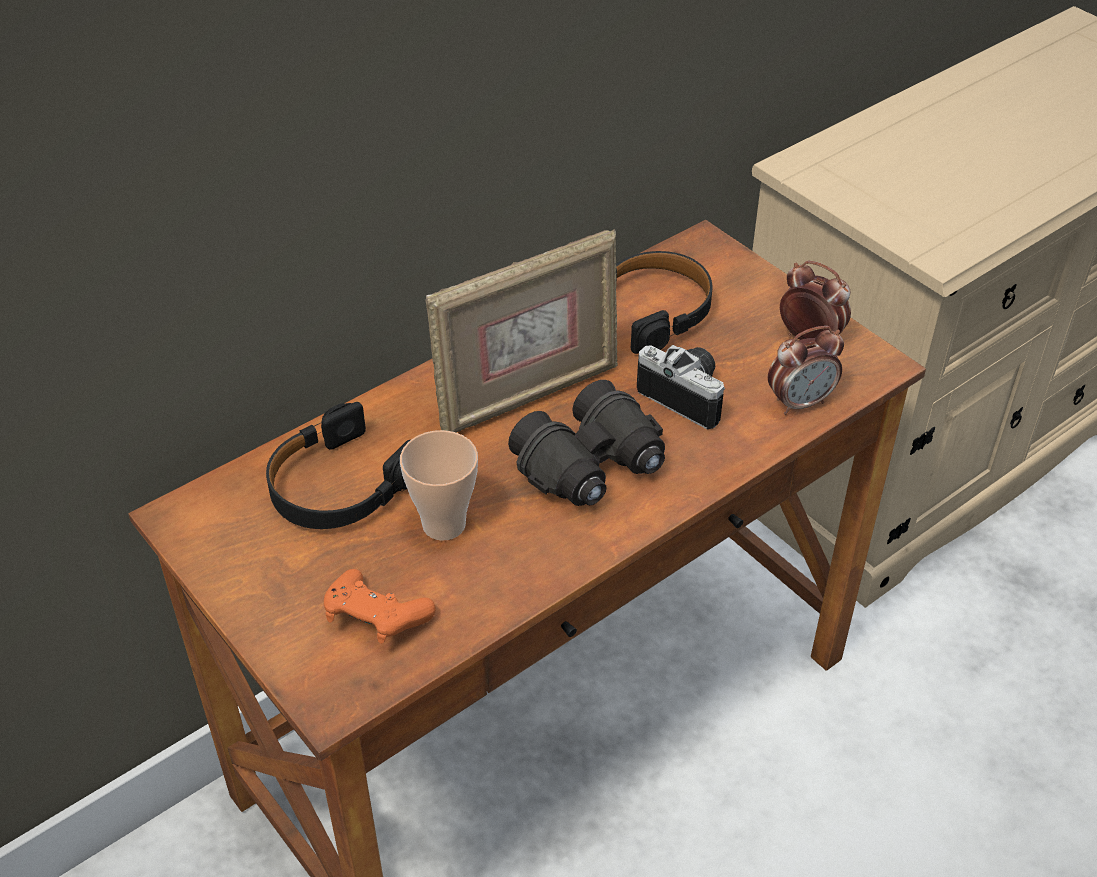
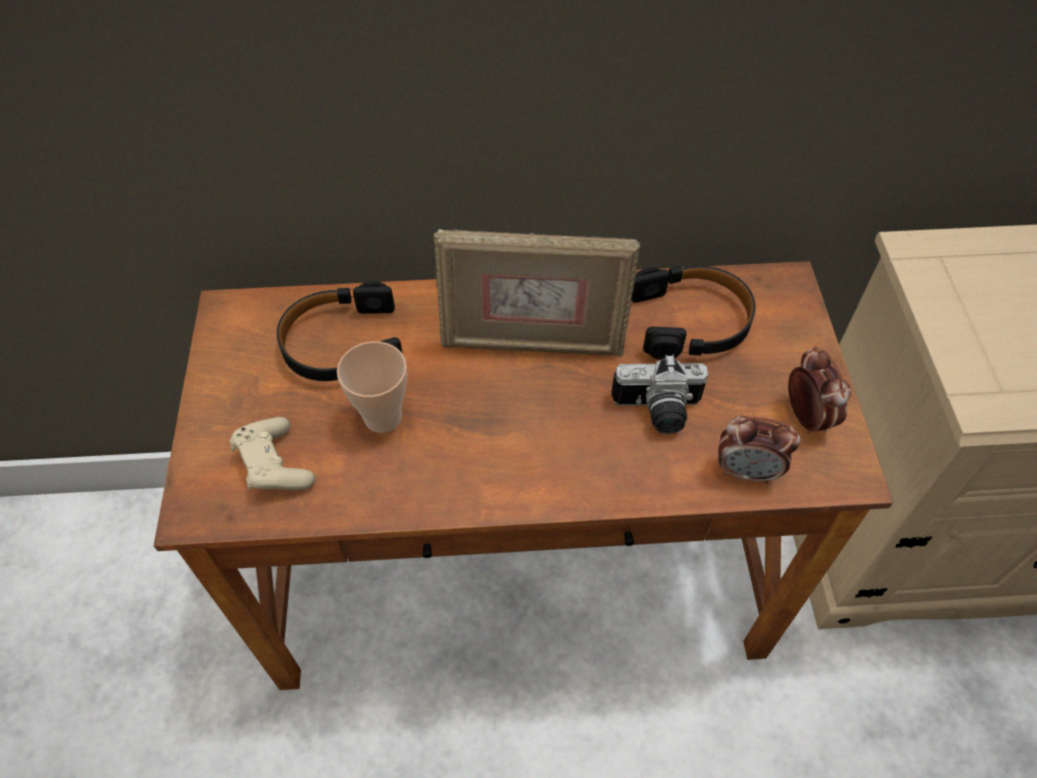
camera: 35 degrees right, 10 degrees up
(376, 619) = (274, 466): orange game controller -> beige game controller
(592, 466) = (528, 432): black binoculars -> none
(688, 395) = (657, 412): camera -> camera turned 105 degrees clockwise

